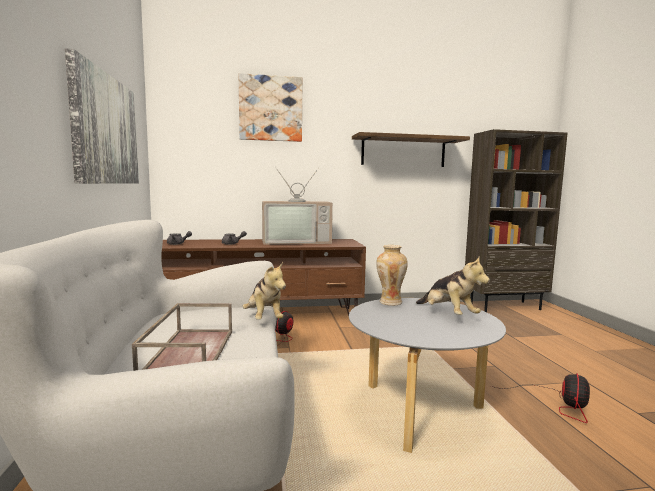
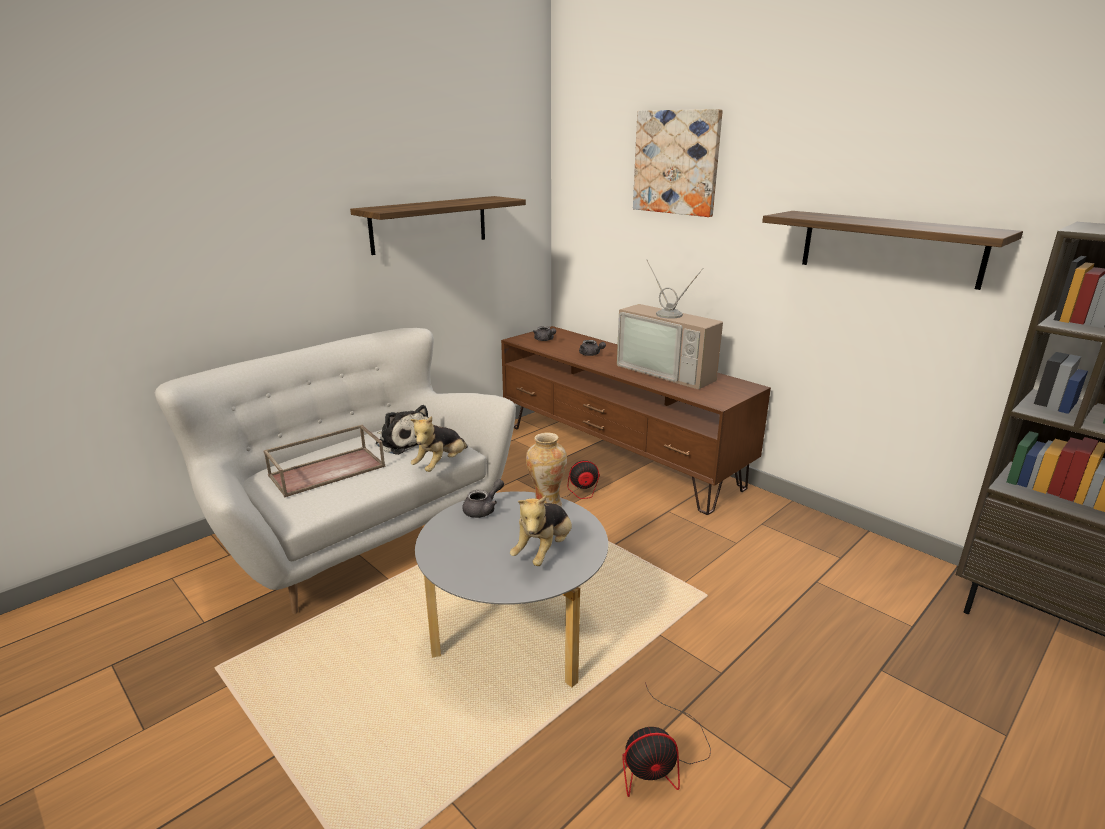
camera: 55 degrees right, 15 degrees up
(106, 130) = (429, 224): picture -> shelf
(197, 319) = (403, 441): none -> plush toy
(372, 316) = (483, 509): none -> grey teapot

